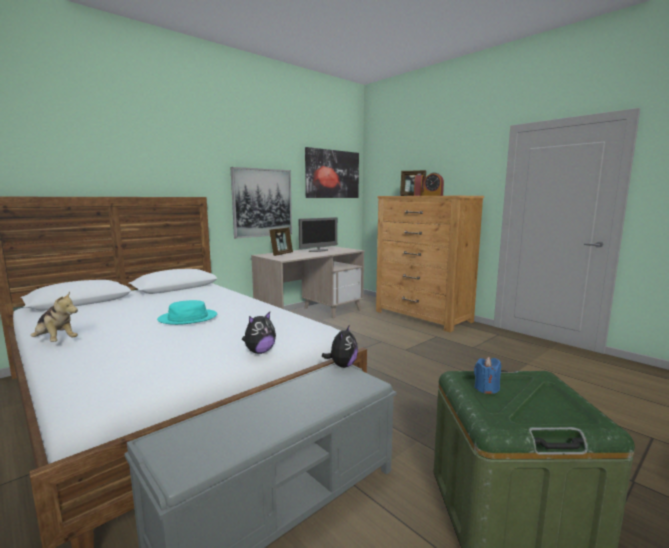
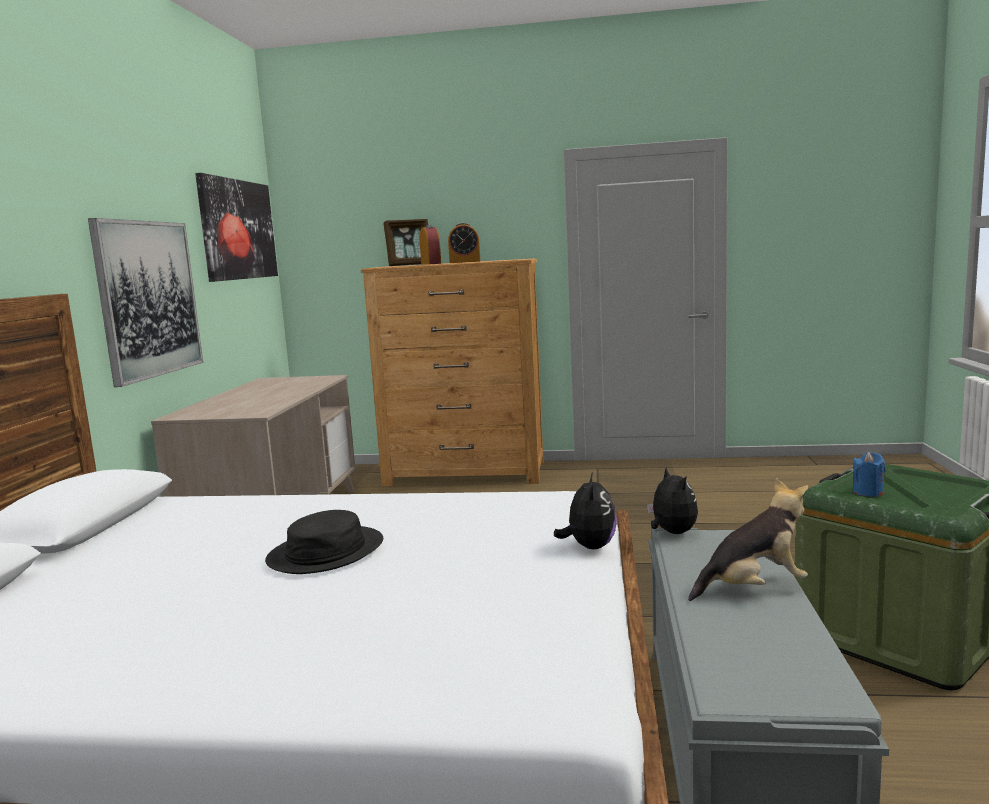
camera: 40 degrees left, 0 degrees up
(55, 341) = (167, 688): plush toy -> plush toy (753, 588)
(188, 318) = (326, 552): turquoise hat -> black hat
(281, 254) = (215, 407): picture frame -> none
(318, 250) = (267, 389): monitor -> none

